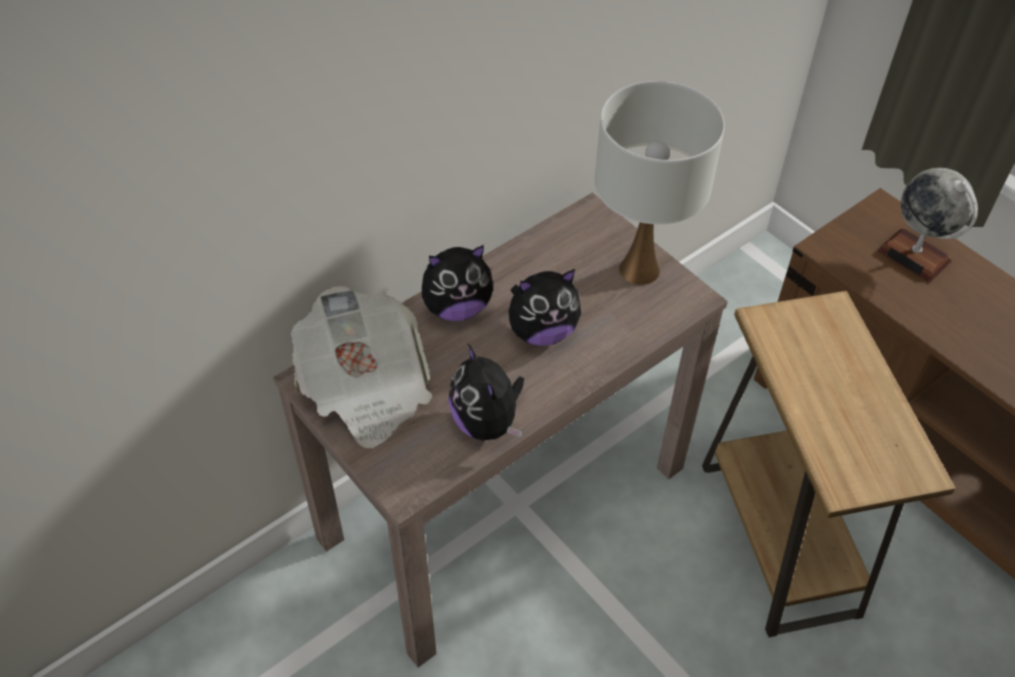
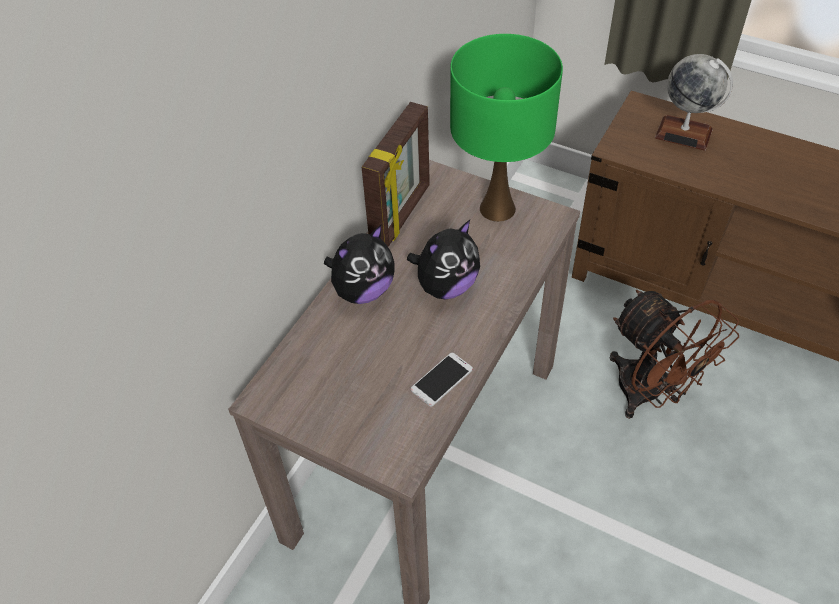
camera: 20 degrees left, 0 degrees up
(365, 389) = (319, 389): newspaper -> none
(487, 423) = (441, 379): plush toy -> phone
(536, 244) = (402, 215): none -> picture frame
(639, 270) = (497, 209): white table lamp -> green table lamp
(778, 538) = (650, 394): brown side table -> brown fan

